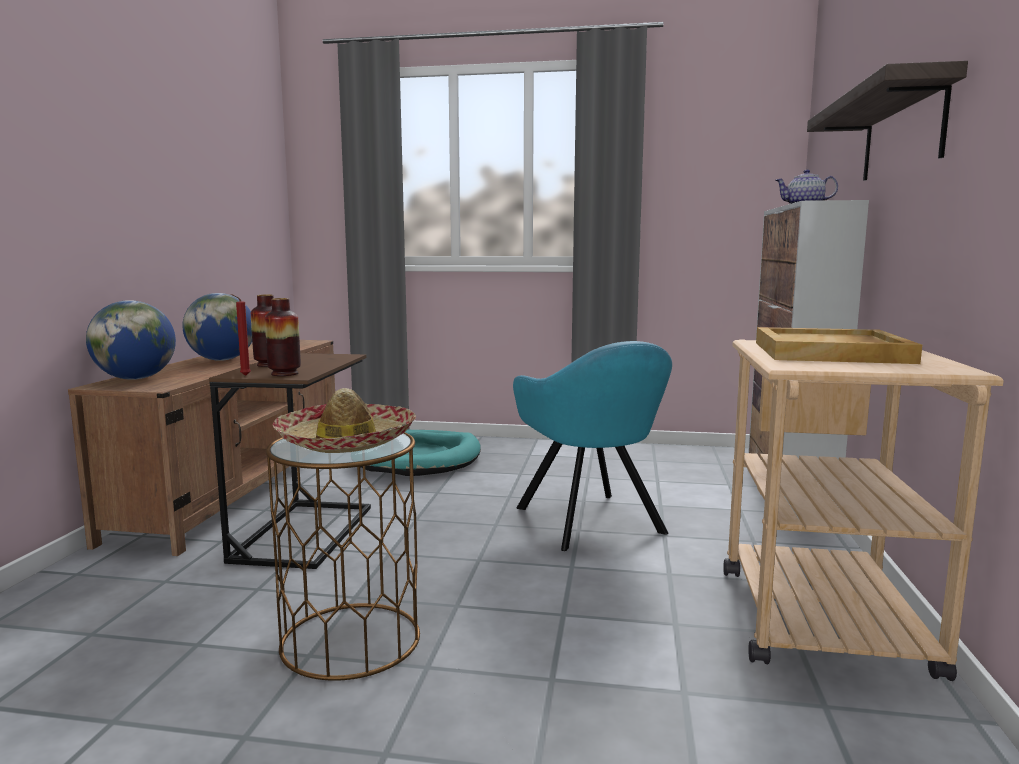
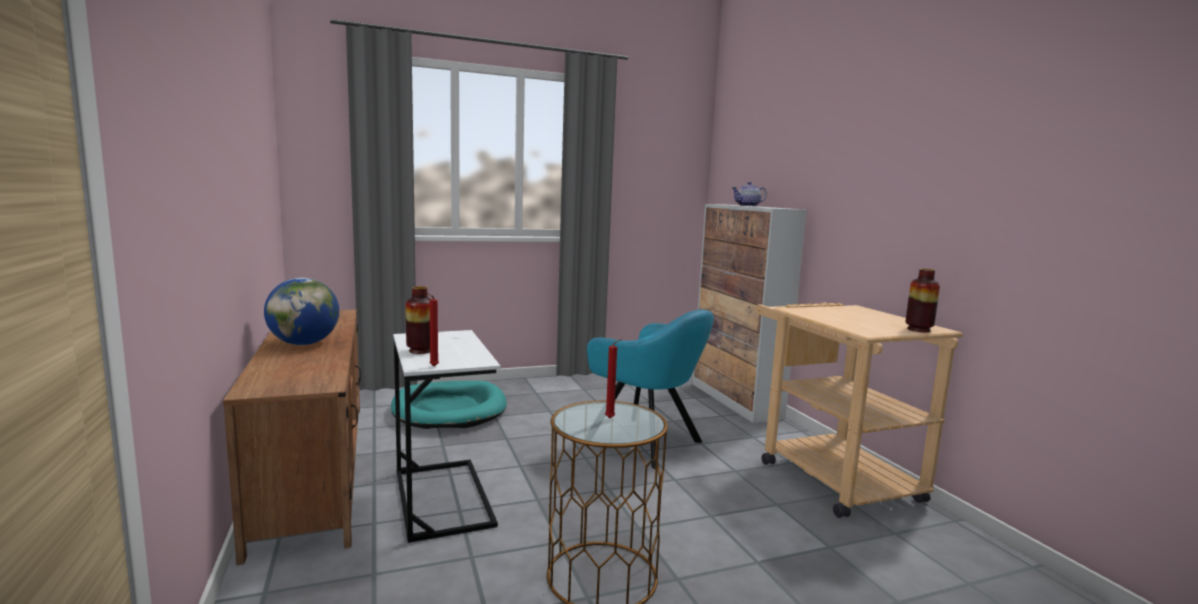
camera: 30 degrees left, 0 degrees up
(135, 378) = (270, 377): globe -> none
(284, 374) = (464, 360): vase -> vase (918, 330)
(304, 533) = (442, 498): brown side table -> white side table
(346, 441) = (611, 418): hat -> red candle
(831, 352) = (852, 317): beige tray -> none
(902, 133) = (839, 174): shelf -> none

